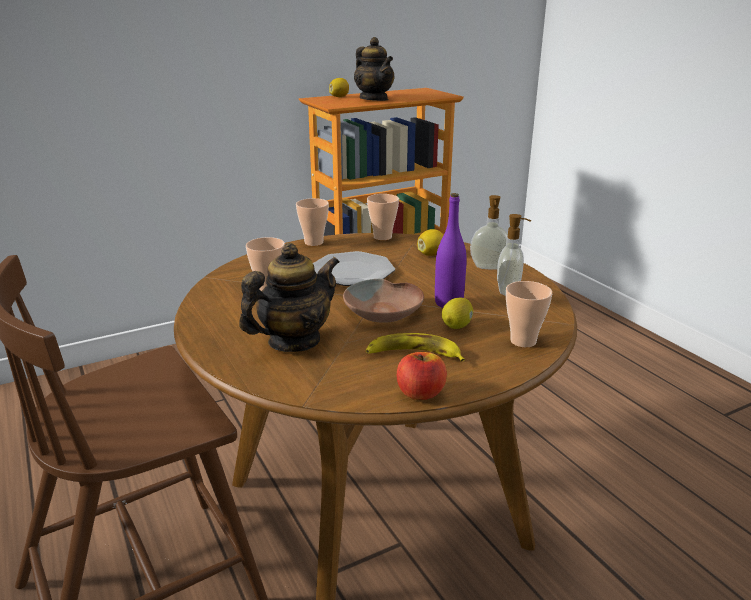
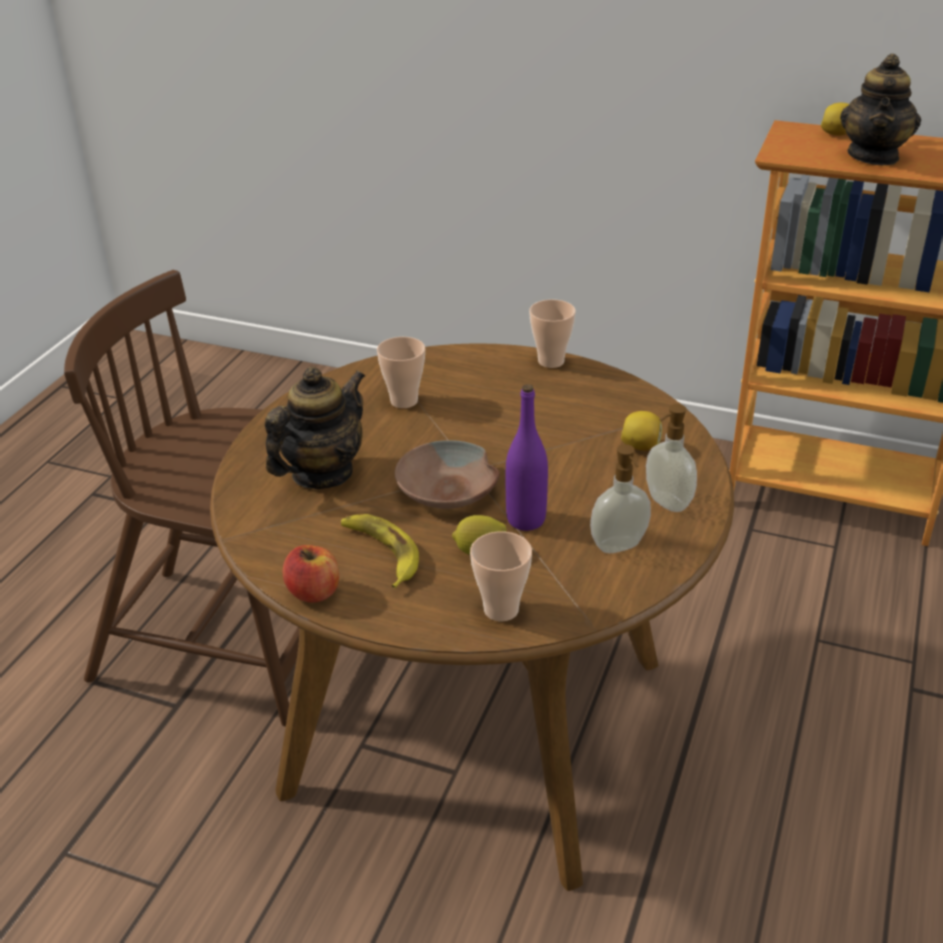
camera: 50 degrees right, 10 degrees up
(294, 341) = (322, 473): teapot -> teapot turned 60 degrees counterclockwise
(352, 271) = (515, 422): plate -> none
(382, 237) = (637, 392): cup -> none

